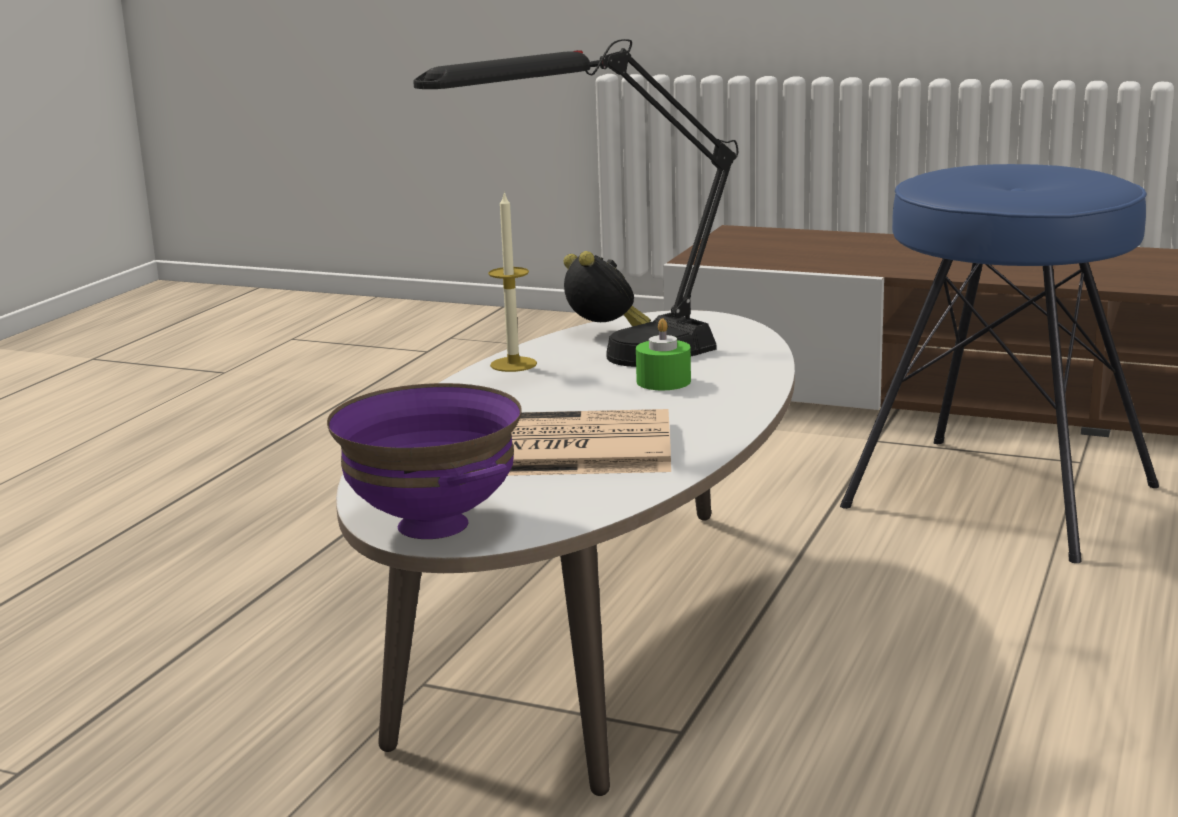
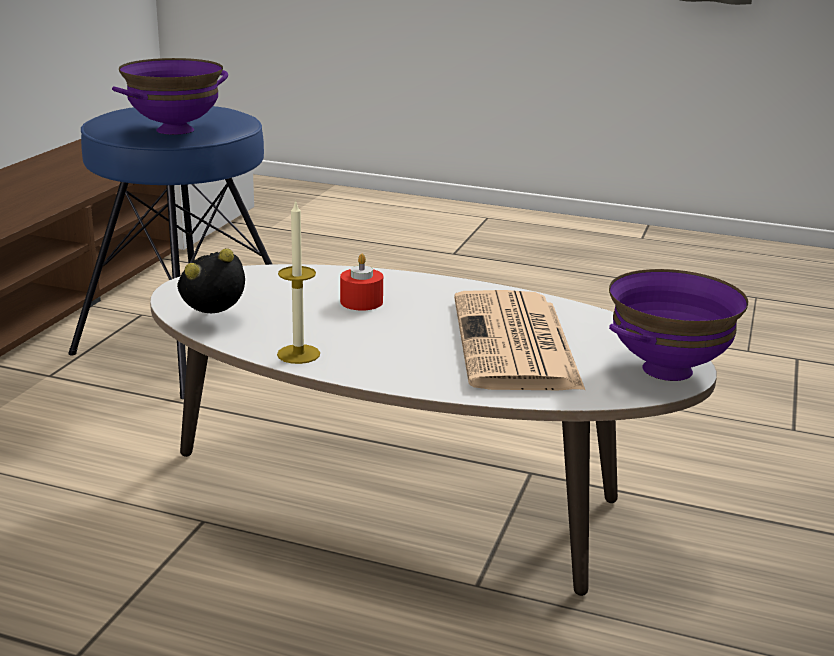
camera: 95 degrees left, 5 degrees up
(599, 367) = (317, 322): black table lamp -> none
(663, 381) = (361, 302): green candle -> red candle
(950, 184) = (175, 130): none -> purple bowl

